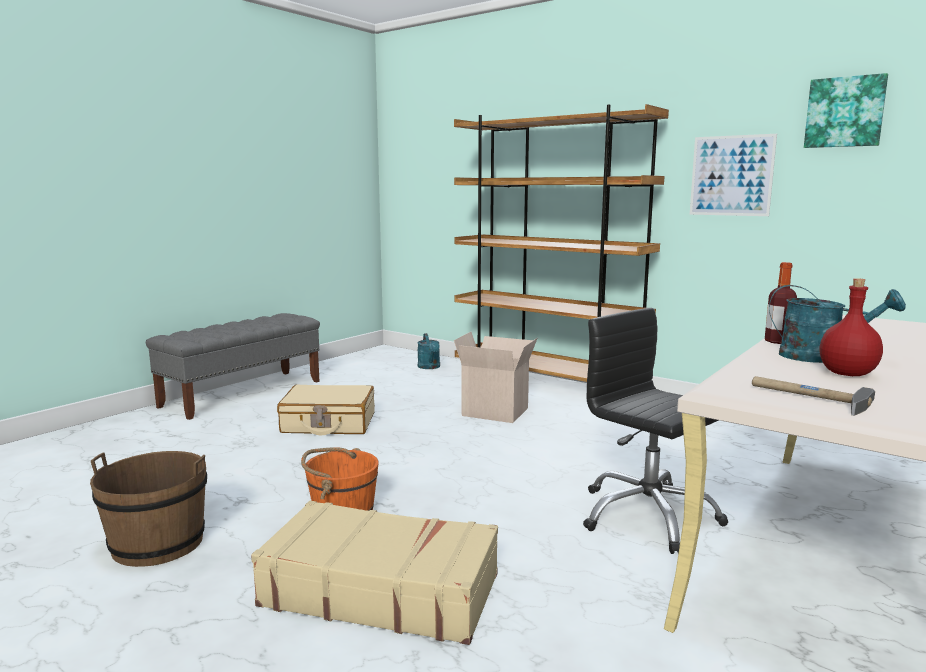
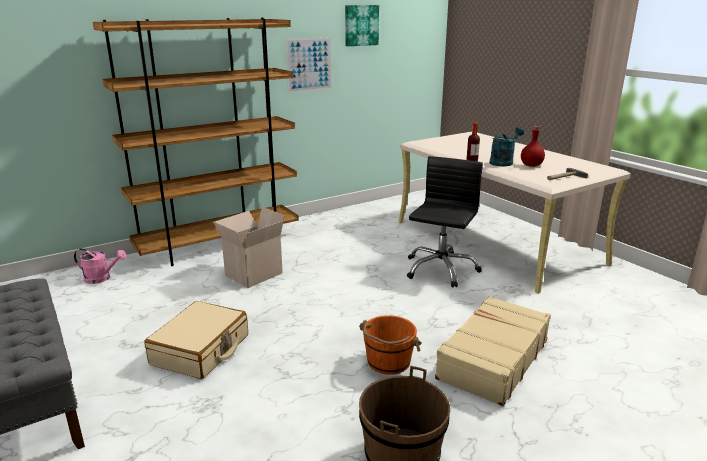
camera: 70 degrees left, 10 degrees up
(430, 367) = (102, 278): turquoise watering can -> pink watering can
(647, 516) = (440, 269): black office chair -> black office chair turned 135 degrees clockwise

